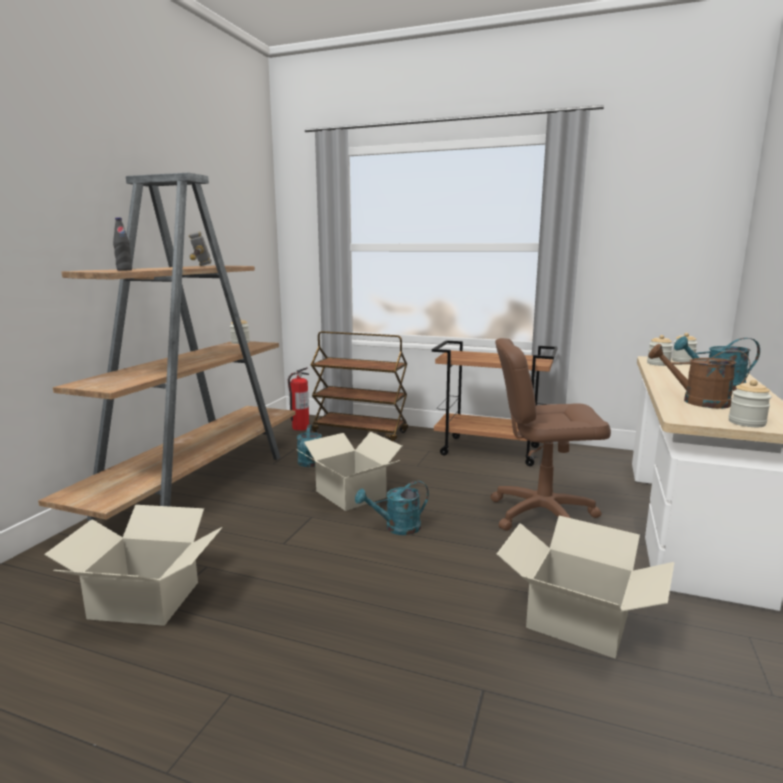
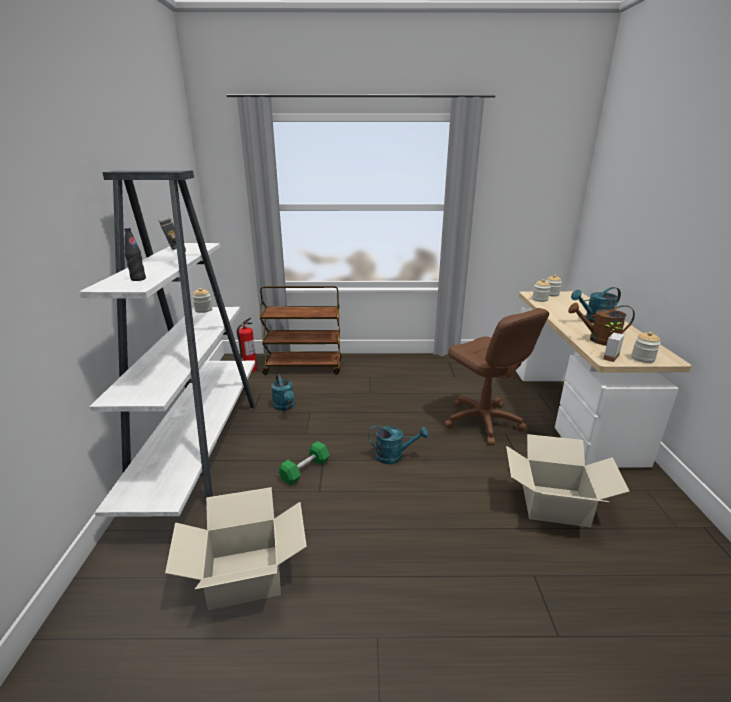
camera: 20 degrees left, 10 degrees up
(198, 483) = (201, 446): brown bookcase -> white bookcase
(284, 522) = (305, 470): none -> green dumbbell
(350, 494) = (338, 431): cardboard box -> none
(396, 528) = (394, 456): turquoise watering can -> turquoise watering can turned 135 degrees counterclockwise
(491, 451) = (414, 369): brown cart -> none
(542, 514) = (482, 422): brown office chair -> brown office chair turned 105 degrees counterclockwise
(688, 415) = (606, 356): none -> potted plant

